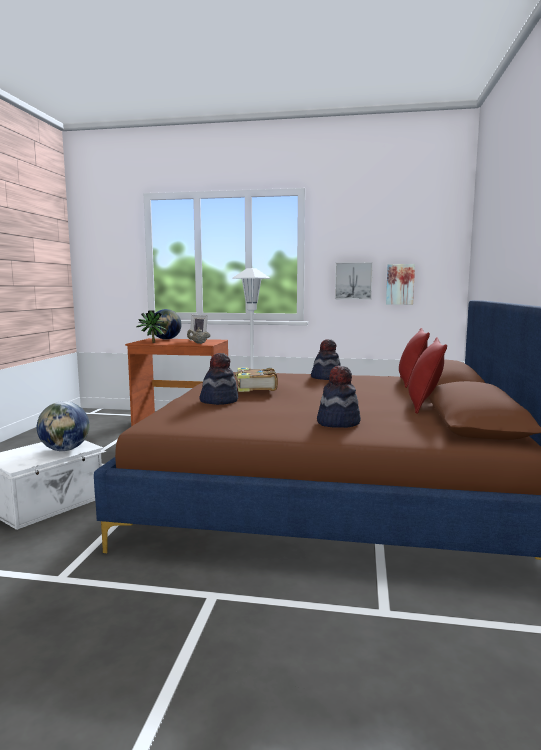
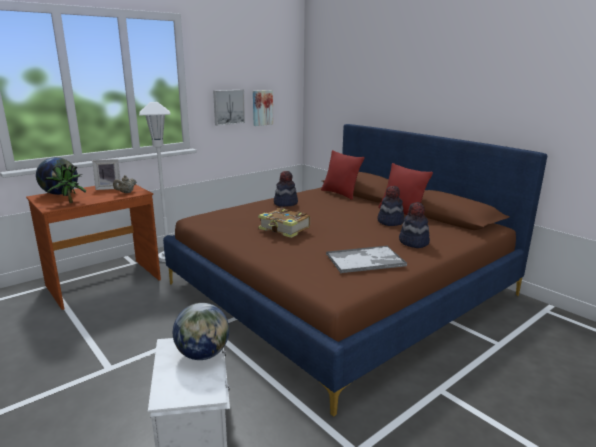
camera: 50 degrees left, 10 degrees up
(219, 401) = (300, 251): hat -> hat (390, 221)
(241, 417) = (366, 260): none -> tray

